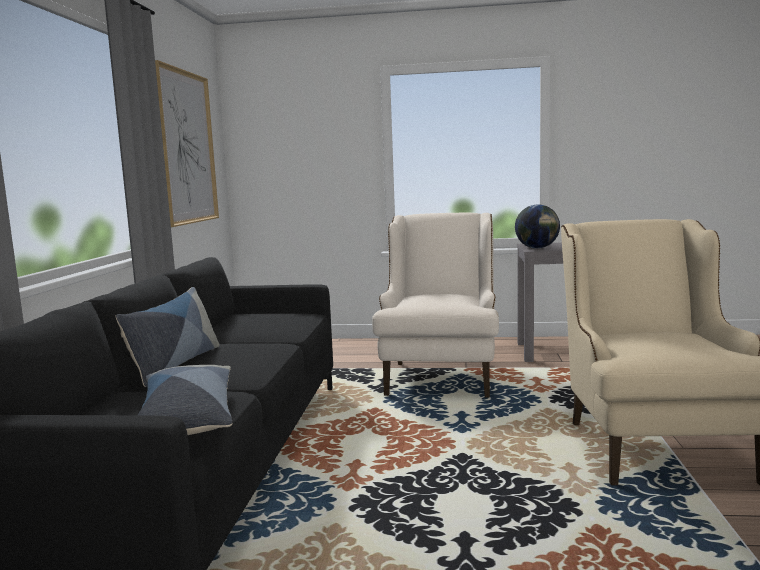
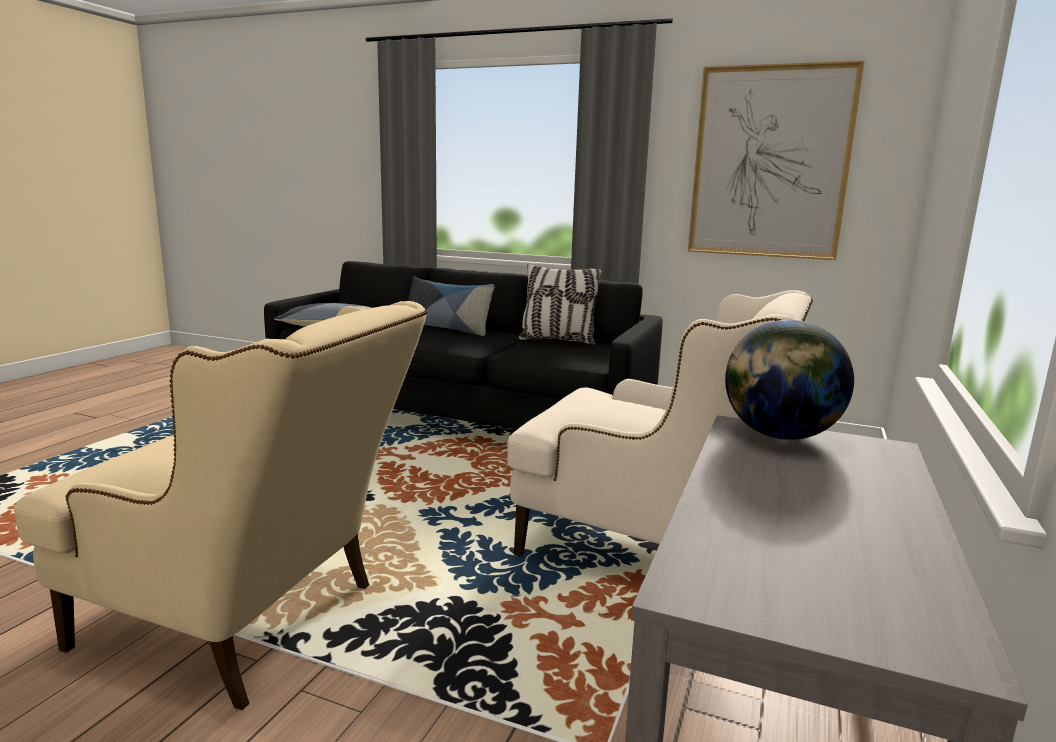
camera: 105 degrees right, 5 degrees up
(230, 325) = (557, 341): none -> pillow

